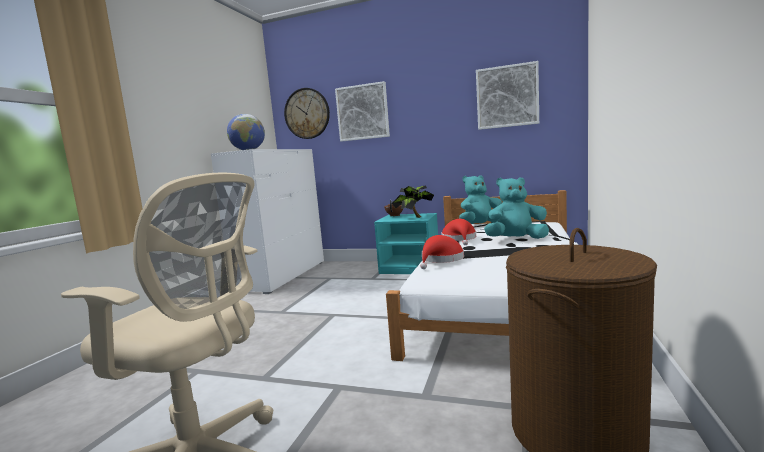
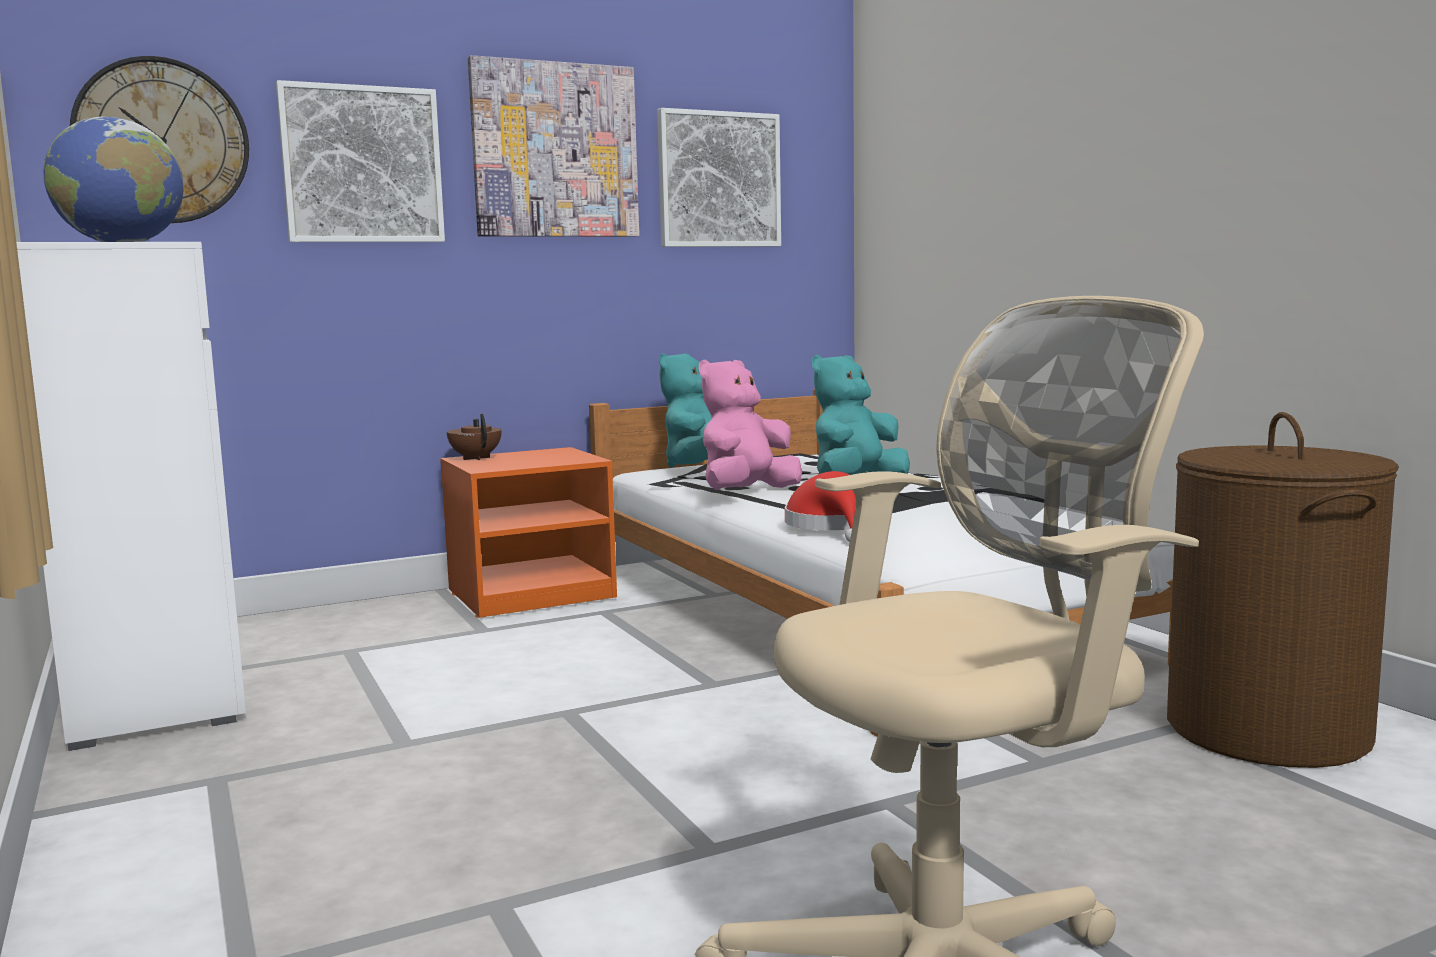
camera: 45 degrees left, 0 degrees up
(411, 268) = (532, 594): turquoise nightstand -> orange nightstand
(414, 217) = (554, 458): potted plant -> none
(431, 96) = (555, 150): none -> picture
(459, 239) = (746, 493): red hat -> pink plush toy

